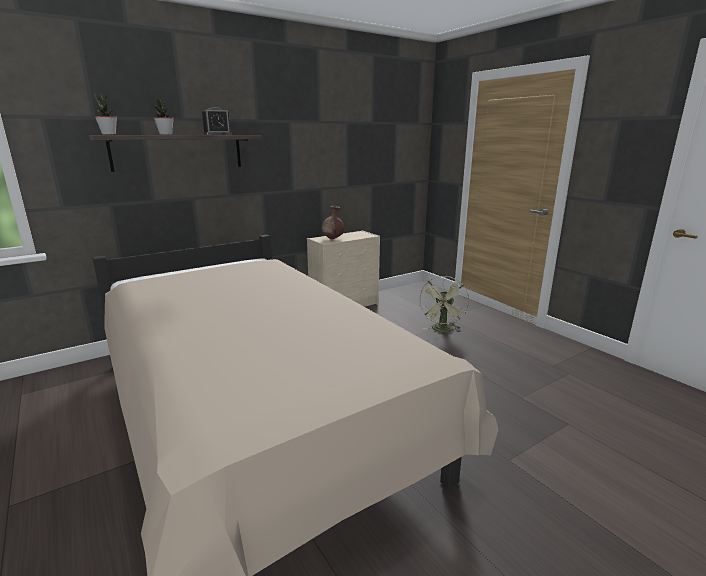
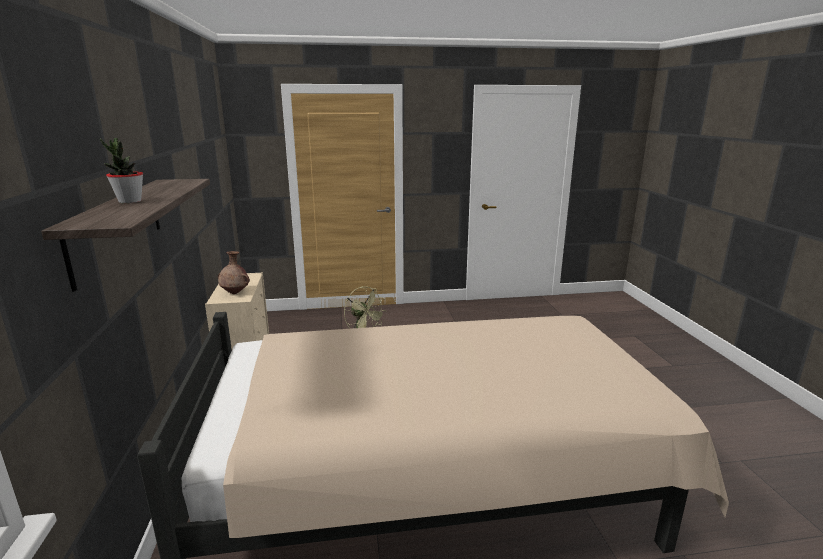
camera: 65 degrees left, 0 degrees up
(109, 134) = (83, 221): potted plant -> none
(217, 134) = (167, 187): alarm clock -> none

